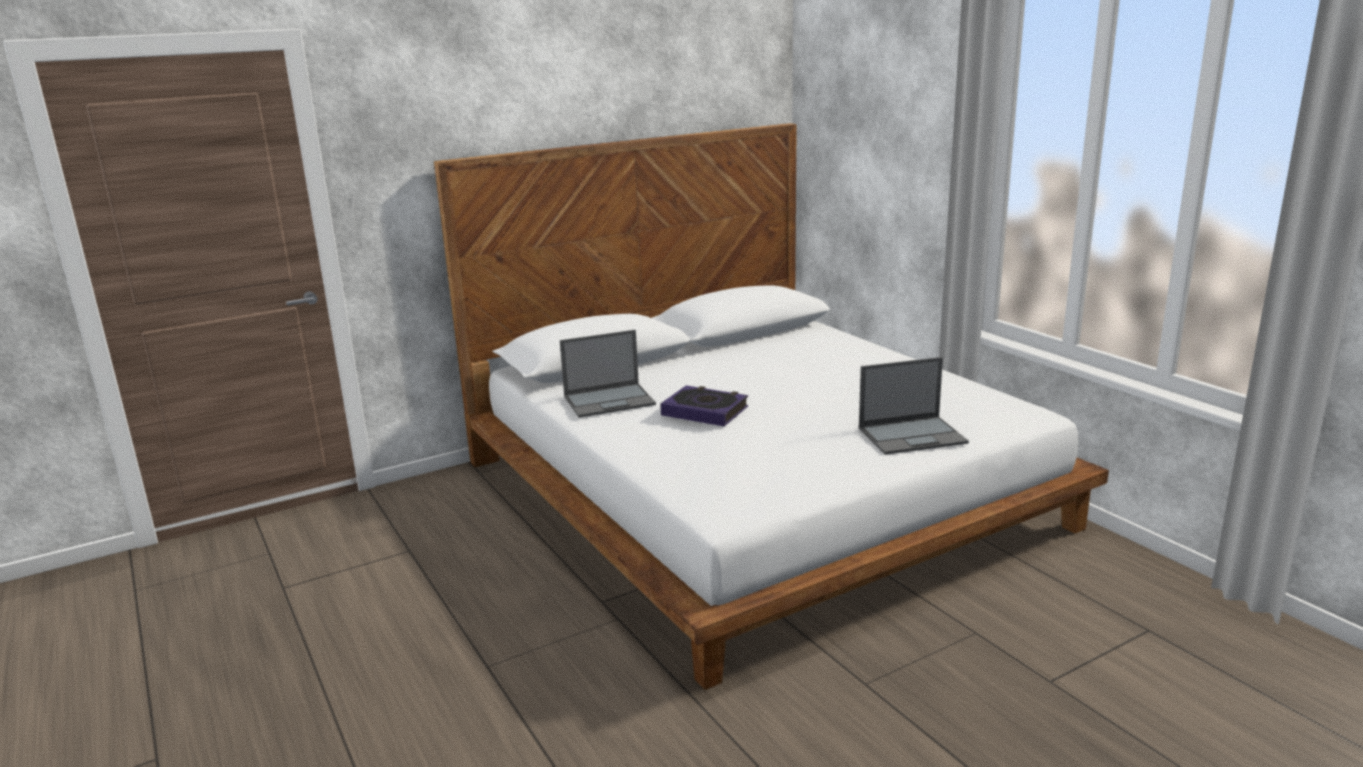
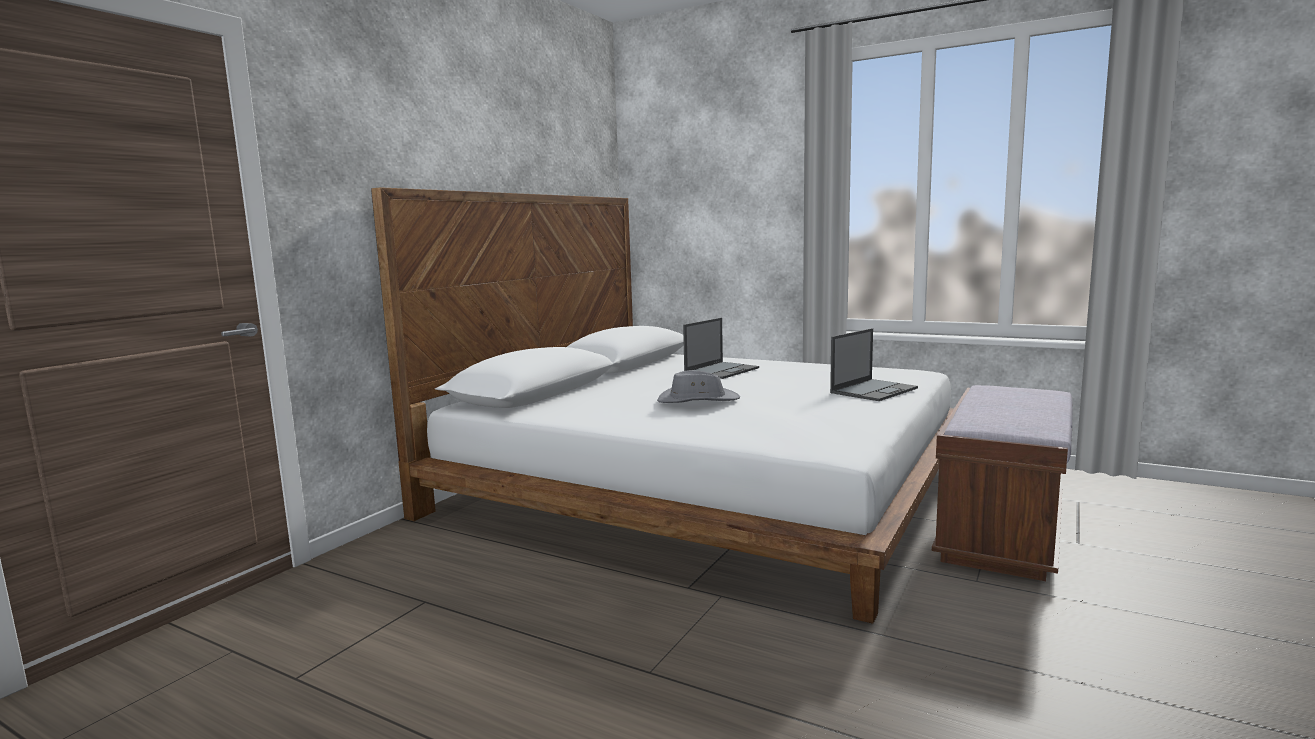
camera: 30 degrees left, 10 degrees down
(610, 400) = (598, 408): laptop -> laptop (722, 370)
(705, 411) = (697, 400): book -> grey hat
(980, 641) = (1001, 533): none -> brown bench

